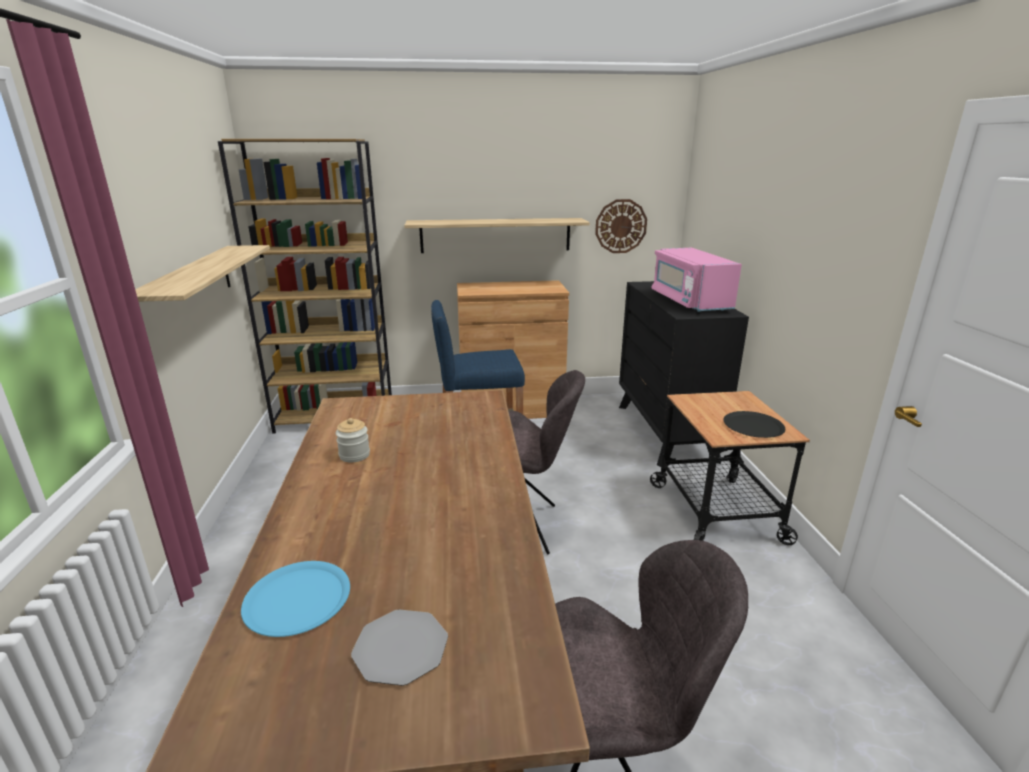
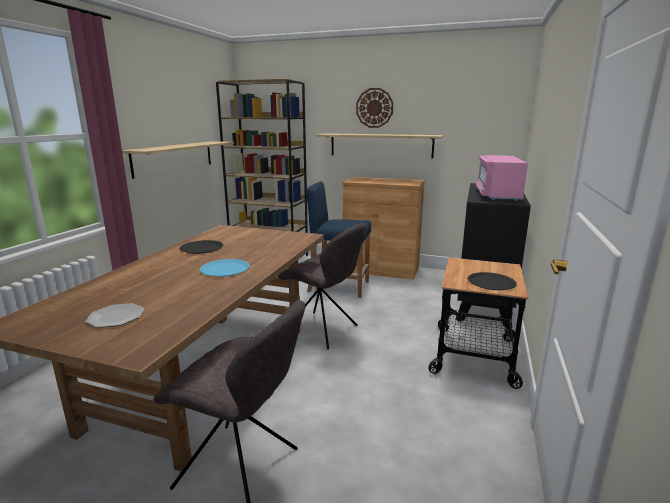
camera: 25 degrees right, 5 degrees down
(297, 599) = (101, 291): blue plate -> blue plate (225, 269)
(354, 455) = (201, 248): jar -> black plate
(620, 226) = (474, 142): wall clock -> wall clock (374, 108)

